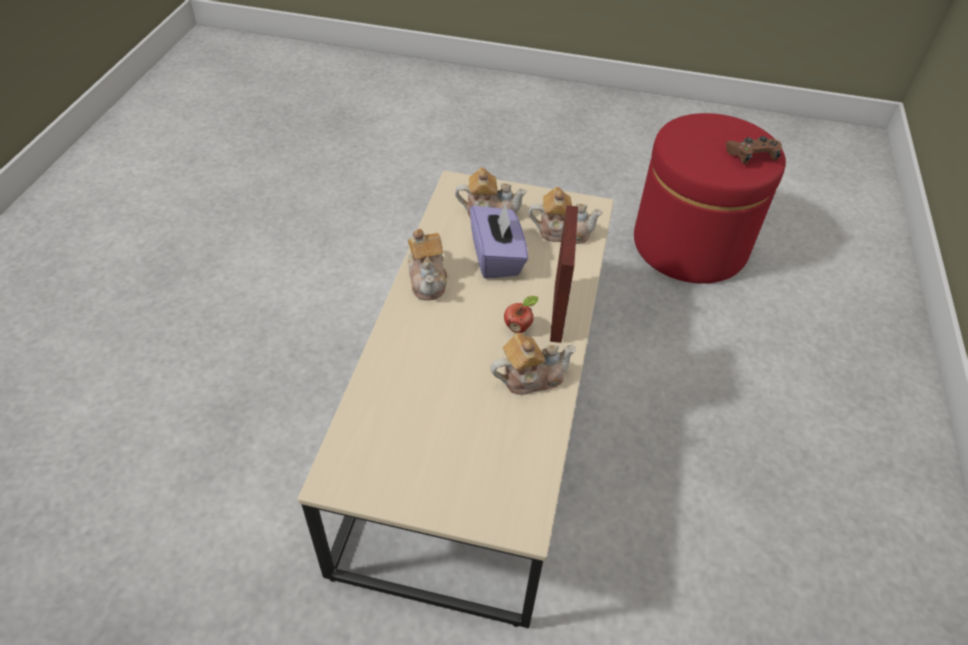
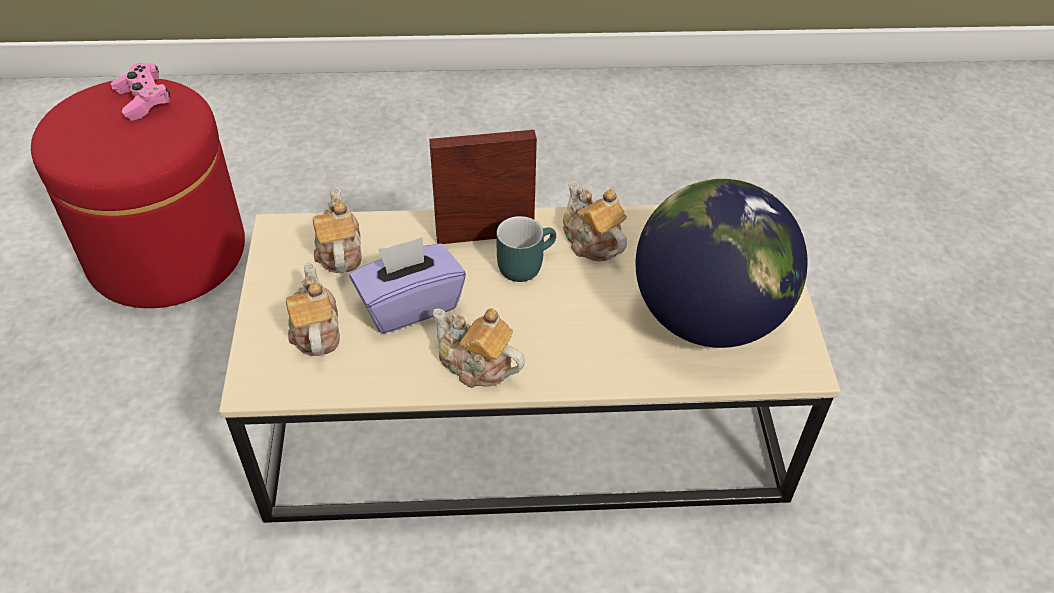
camera: 105 degrees left, 0 degrees up
(415, 430) = (707, 317): none -> globe
(428, 279) = (476, 365): teapot -> teapot turned 120 degrees counterclockwise
(518, 327) = (524, 263): apple -> turquoise mug
(751, 156) = (143, 100): brown game controller -> pink game controller

